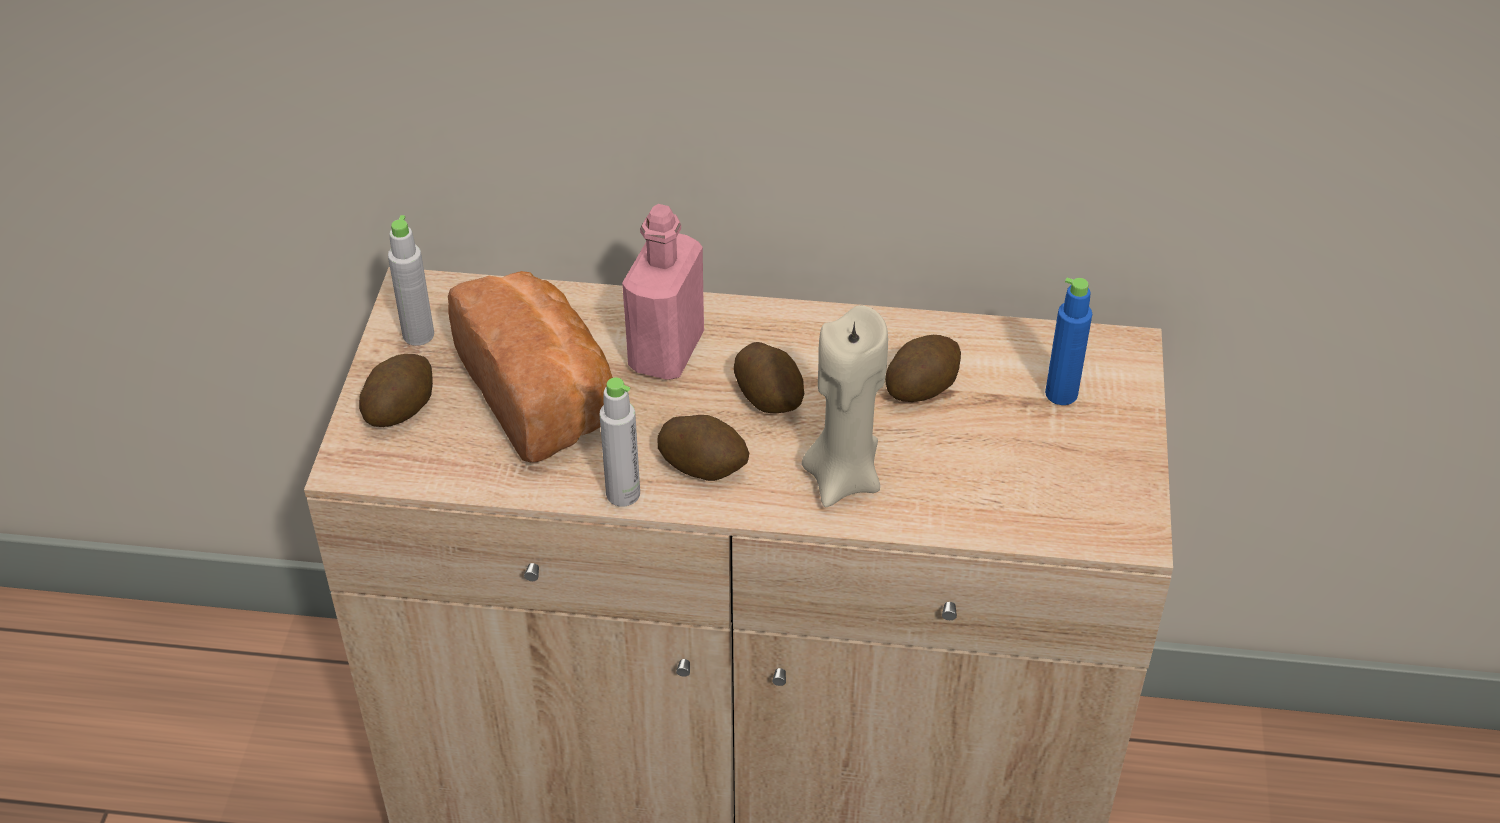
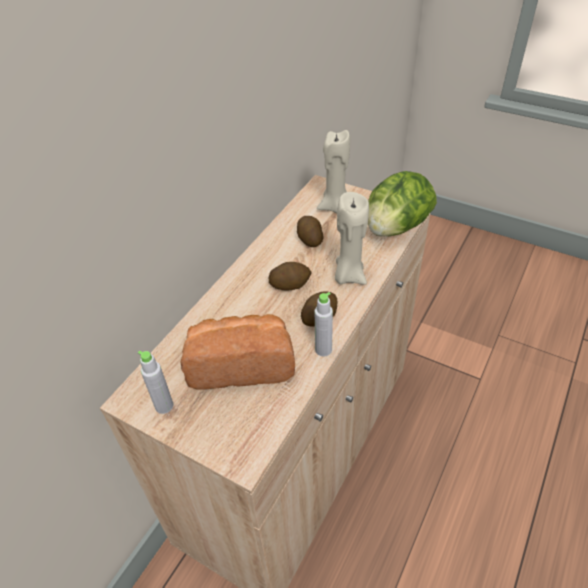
camera: 65 degrees left, 0 degrees up
(400, 407) = (214, 427): potato -> none
(666, 351) = (241, 310): pink bottle -> none
(1050, 518) = (396, 228): none -> lettuce
(1061, 394) = (334, 206): blue bottle -> beige candle

